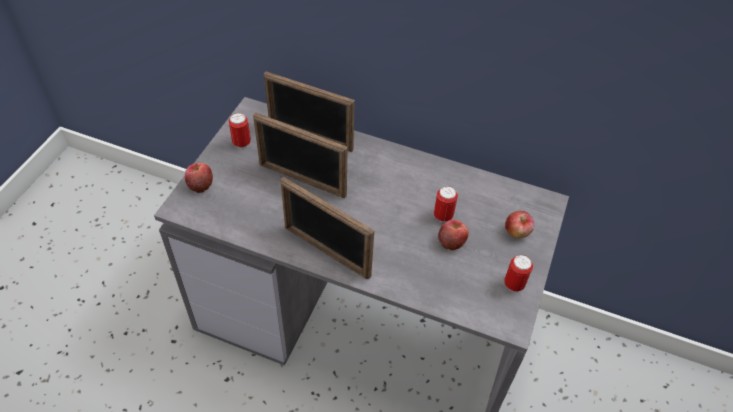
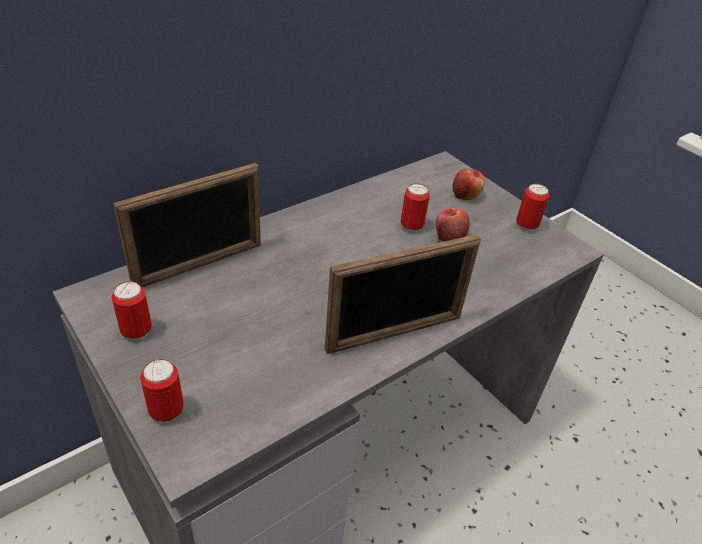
camera: 60 degrees left, 10 degrees down
(200, 184) = (166, 411): apple -> can
(302, 180) = (263, 304): picture frame -> none

